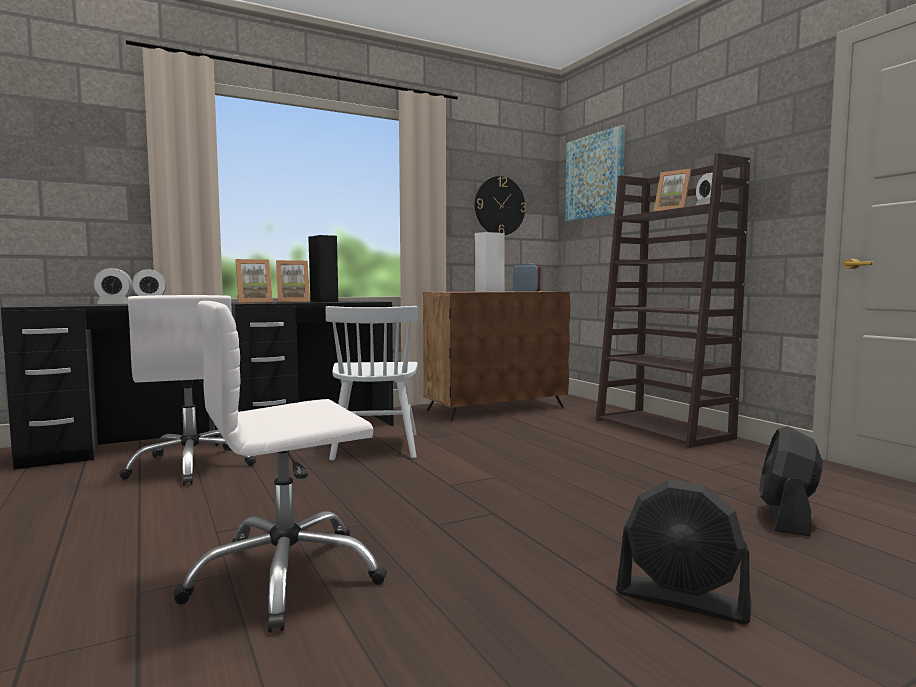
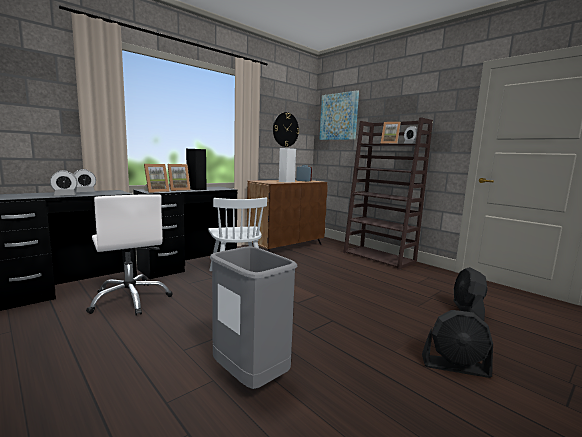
camera: 15 degrees left, 5 degrees up
(285, 577) = (250, 378): white office chair -> grey trash can

